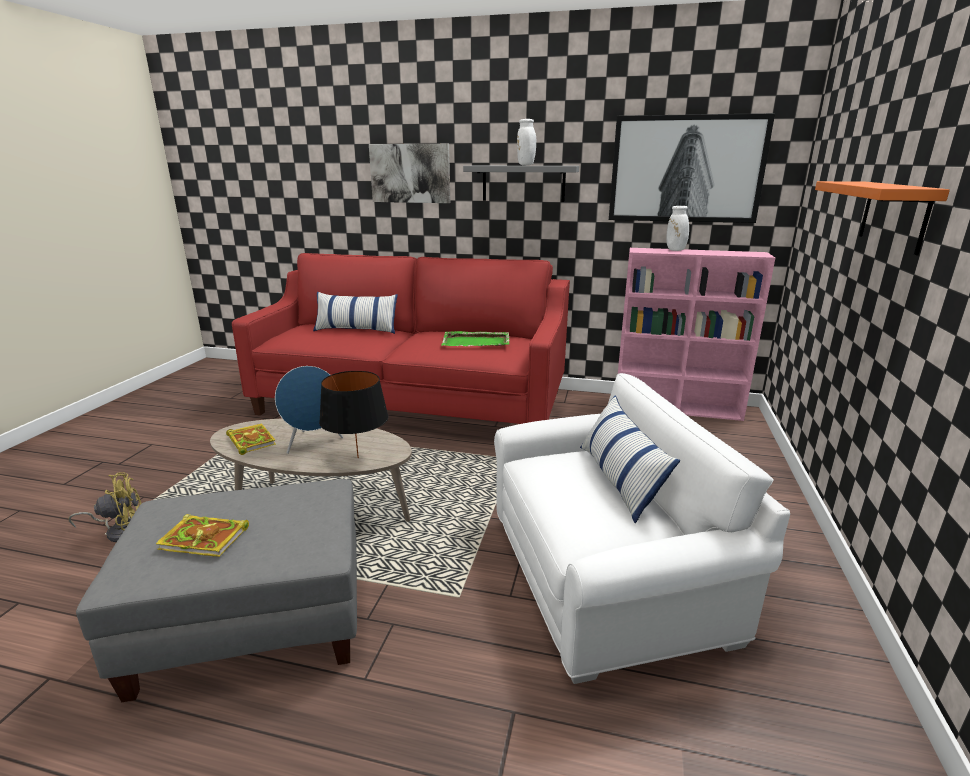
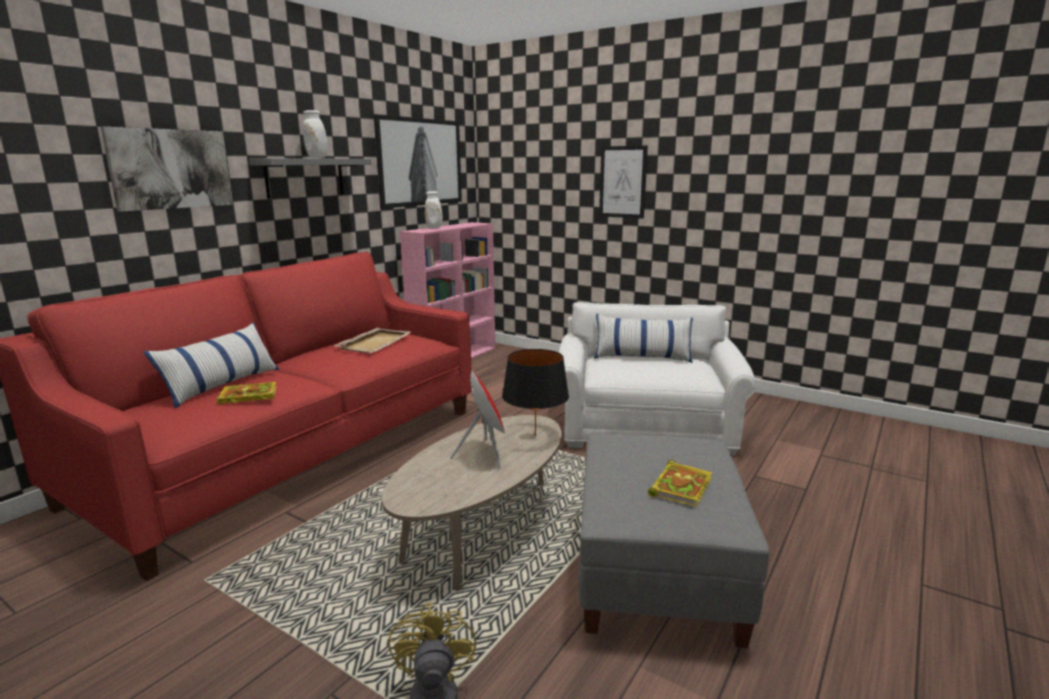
camera: 70 degrees left, 5 degrees down
(250, 441) = (447, 488): book -> book (247, 396)
(314, 443) = (485, 454): blue speaker -> red speaker
(476, 341) = (375, 342): green tray -> beige tray
(893, 215) = (622, 182): orange shelf -> picture

